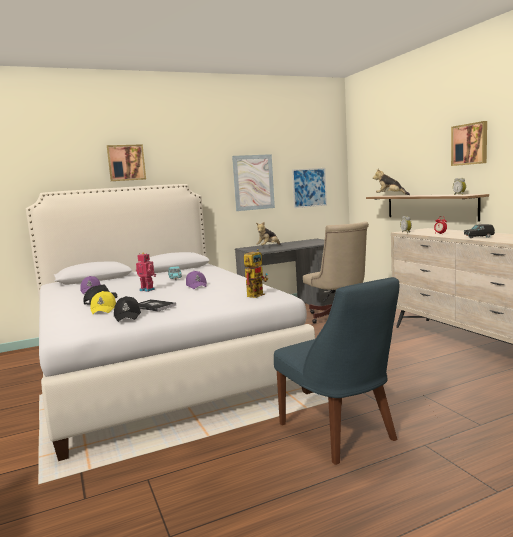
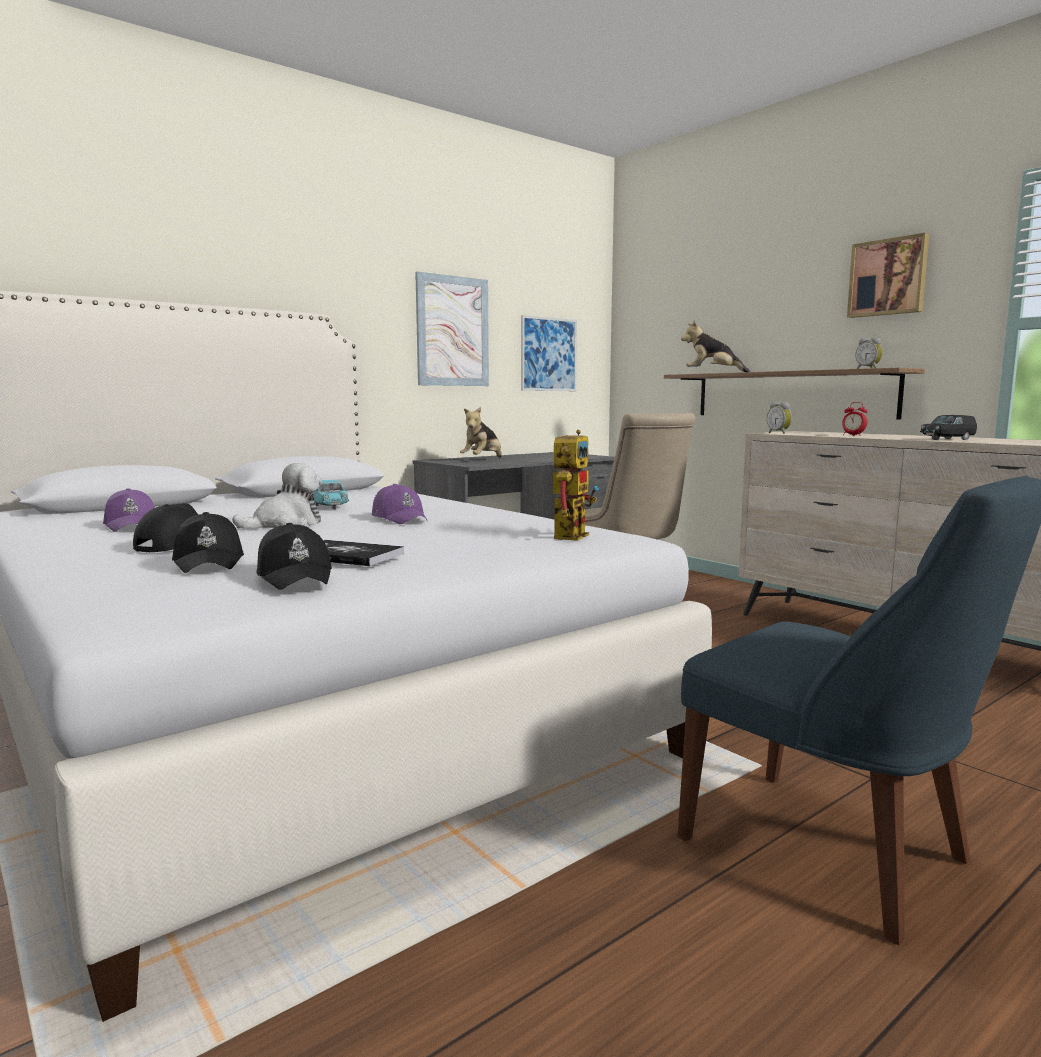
camera: 15 degrees left, 0 degrees up
(104, 309) = (210, 562): yellow cap -> black cap
(126, 162) = (195, 252): picture -> none
(147, 290) = (285, 524): toy robot -> plush toy

